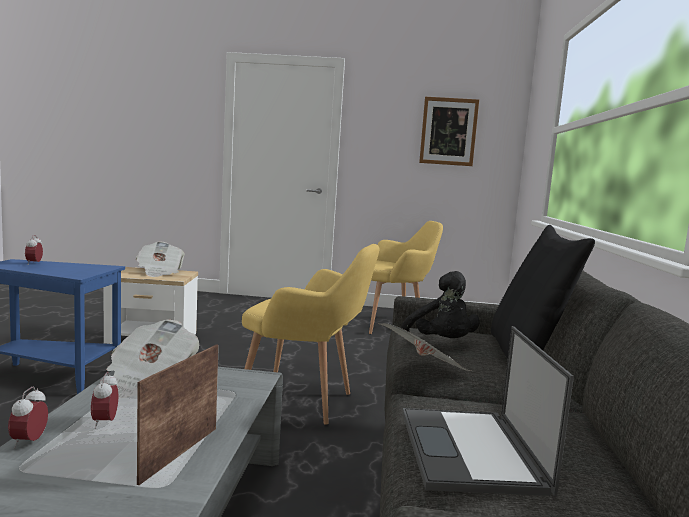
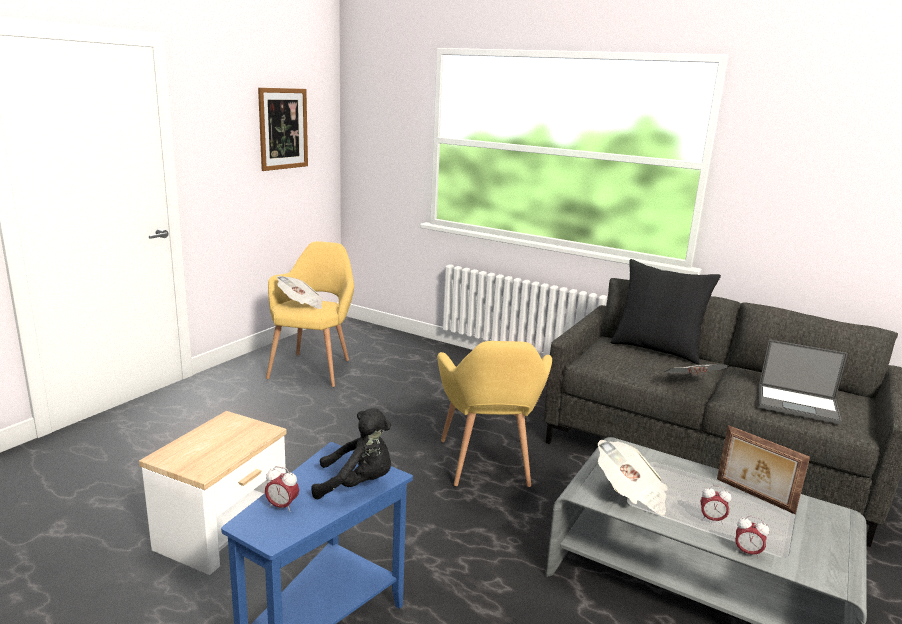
camera: 65 degrees left, 10 degrees up
(159, 272) = (212, 437): newspaper -> newspaper (301, 304)
(304, 402) = (487, 467): yellow armchair -> yellow armchair turned 135 degrees clockwise
(441, 343) = (627, 363): black plush toy -> black plush toy (357, 484)

